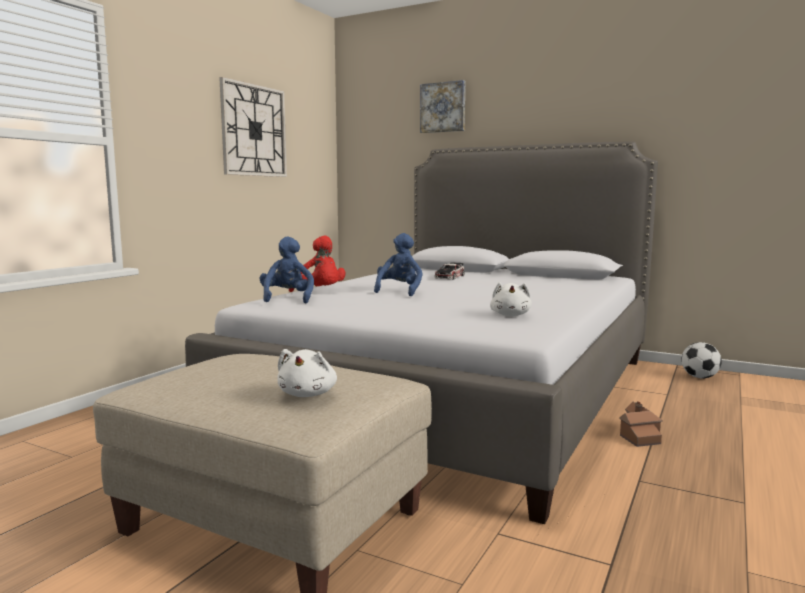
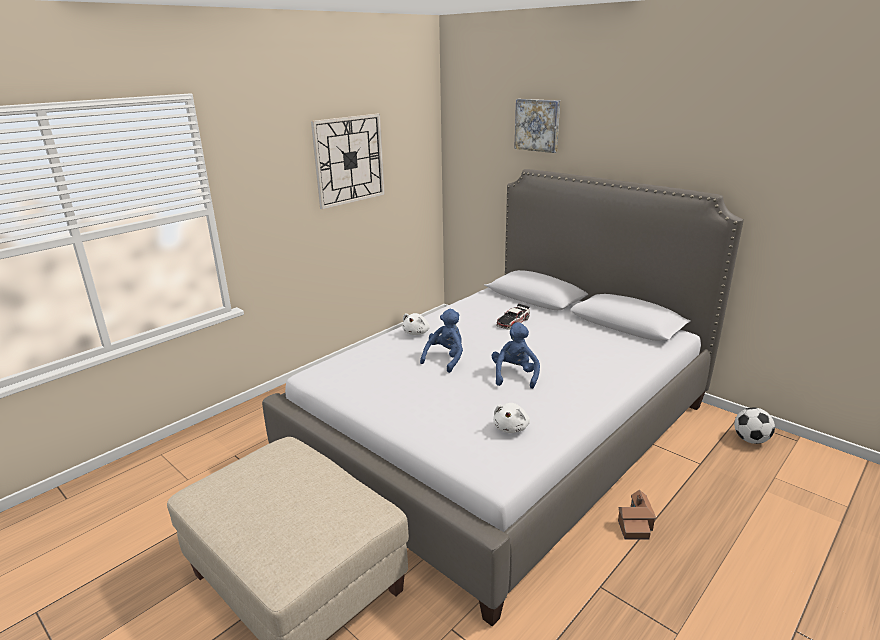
camera: 15 degrees right, 15 degrees up
(287, 299) = (345, 366): blue plush toy -> blue plush toy (515, 375)
(308, 394) = (298, 533): white plush toy -> white plush toy (417, 333)
(320, 292) = (379, 351): red plush toy -> none

